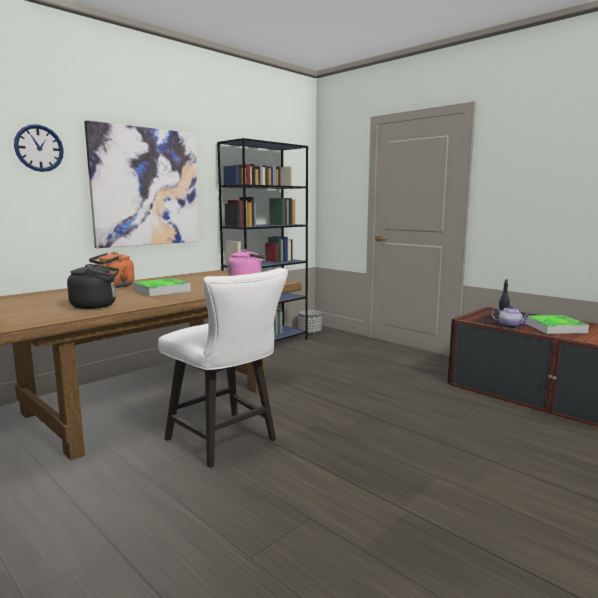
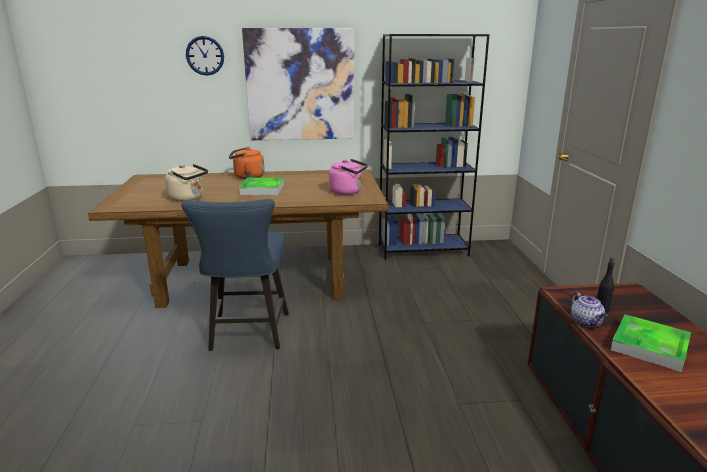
camera: 40 degrees right, 10 degrees up
(97, 306) = (188, 198): black kettle -> beige kettle
(226, 442) = (248, 335): white chair -> blue chair
(310, 332) = (486, 248): planter -> none

